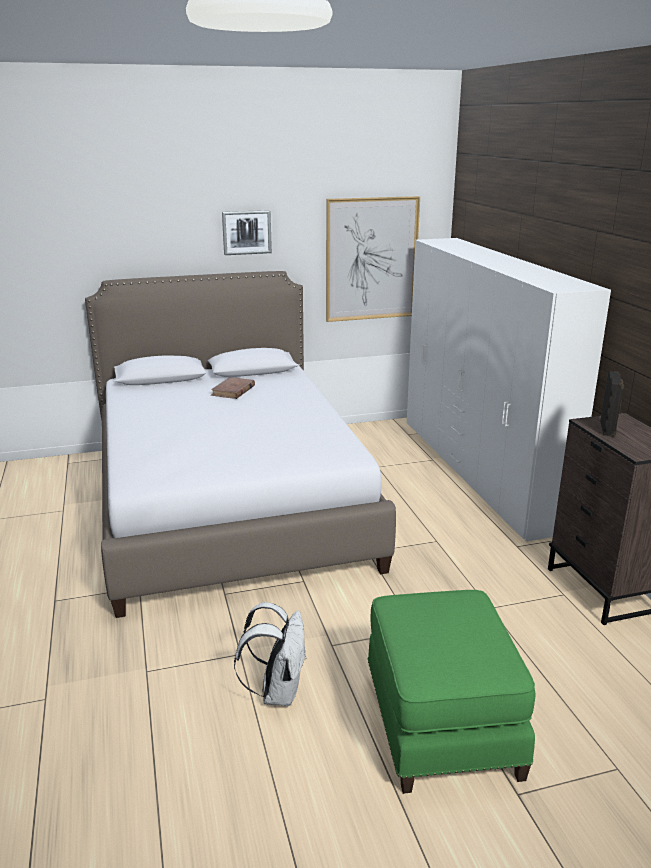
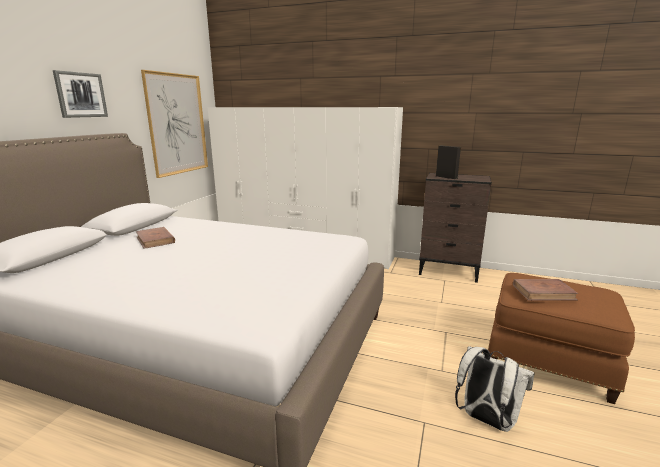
camera: 55 degrees left, 5 degrees down
(424, 616) = (543, 292): none -> brown book
(439, 725) = (547, 362): green ottoman -> brown ottoman

